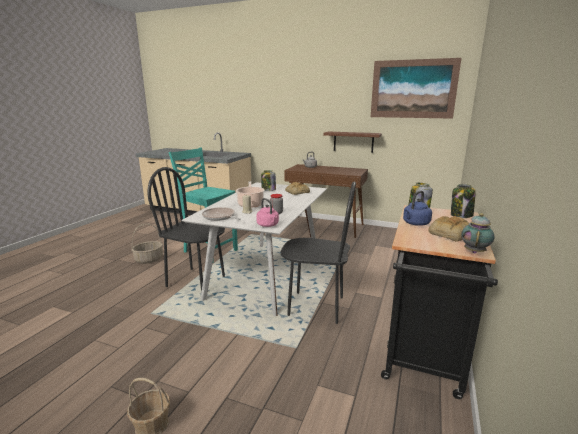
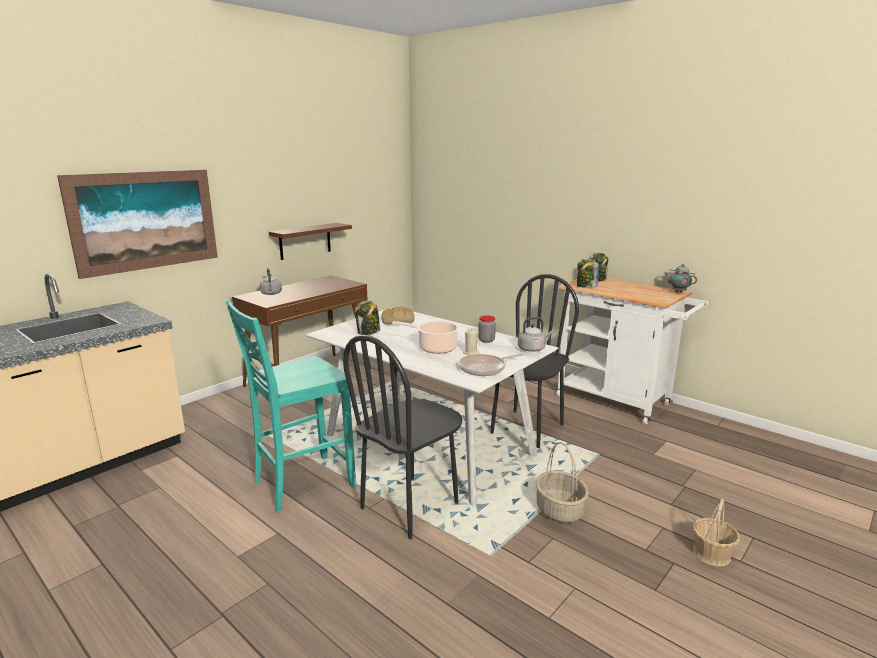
camera: 70 degrees left, 0 degrees up
(149, 259) = (269, 559): basket -> basket (559, 510)
(268, 225) = (532, 349): pink kettle -> grey kettle
(413, 89) = (361, 162): picture -> picture (145, 220)
(415, 223) = (616, 292): blue kettle -> none
(423, 356) = (619, 402): black cart -> white cart
(450, 233) = (641, 289): bread -> none

